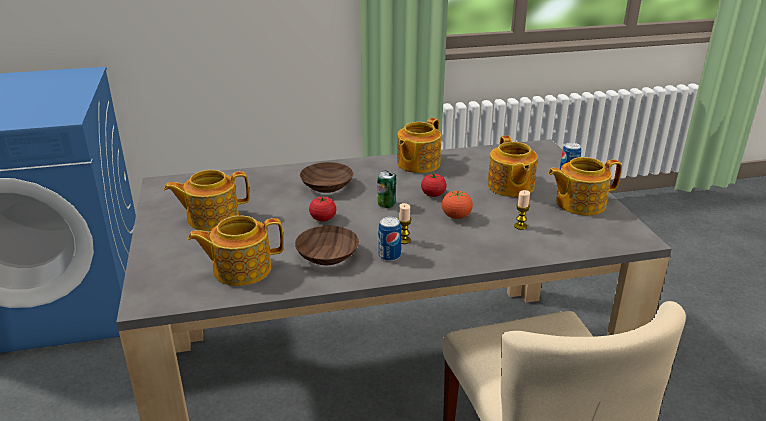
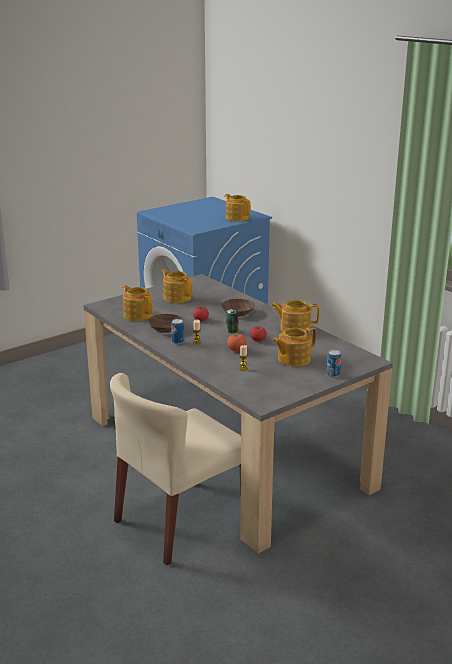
camera: 65 degrees right, 5 degrees down
(579, 203) = (293, 382): teapot -> teapot (237, 218)

